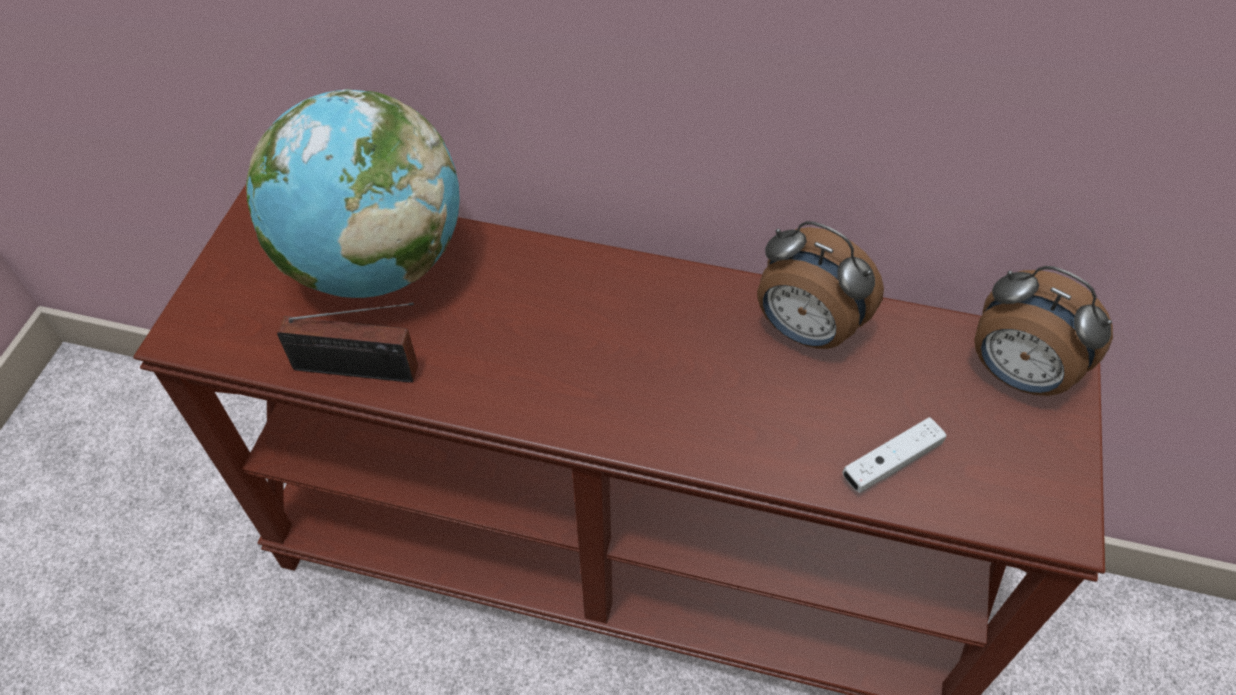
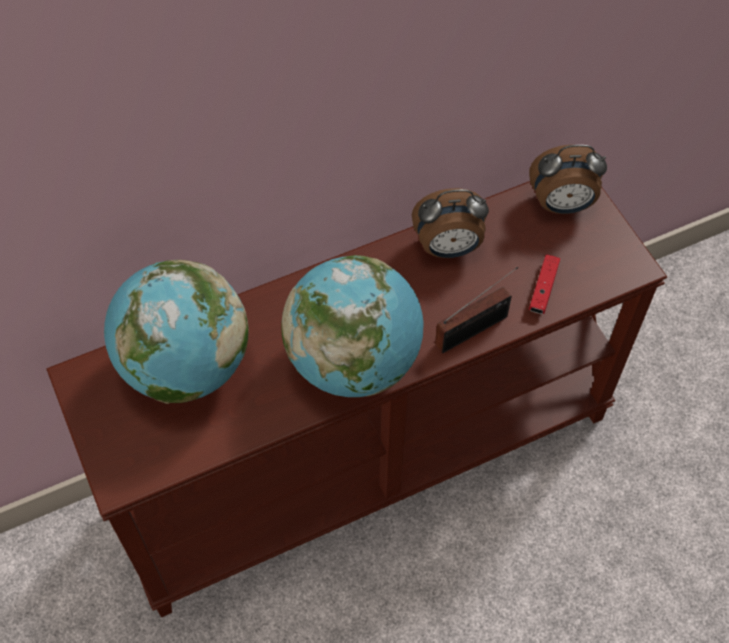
camera: 40 degrees left, 5 degrees up
(363, 370) = (244, 428): radio -> radio (475, 329)
(558, 383) = (354, 361): none -> globe
(891, 462) = (543, 289): white game controller -> red game controller

